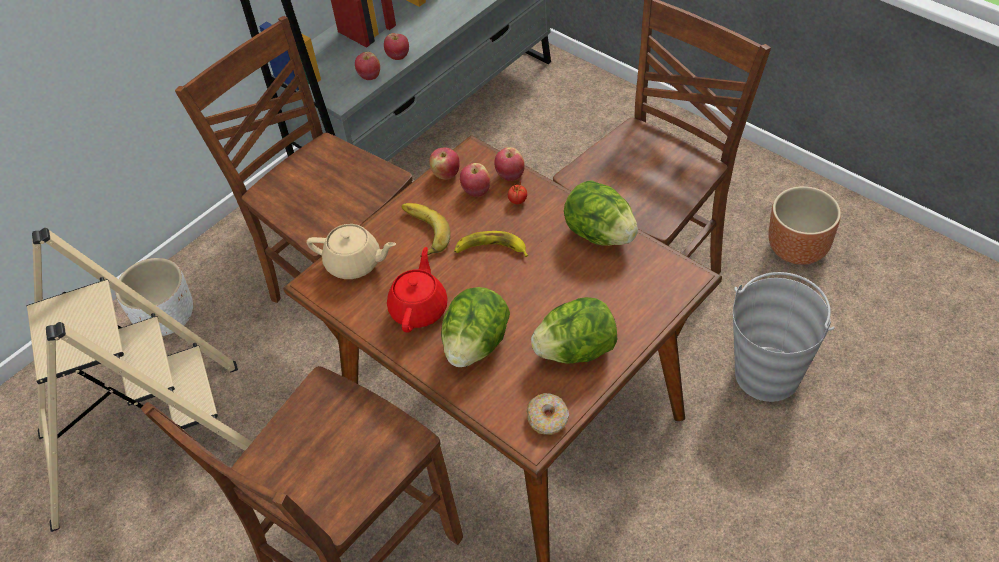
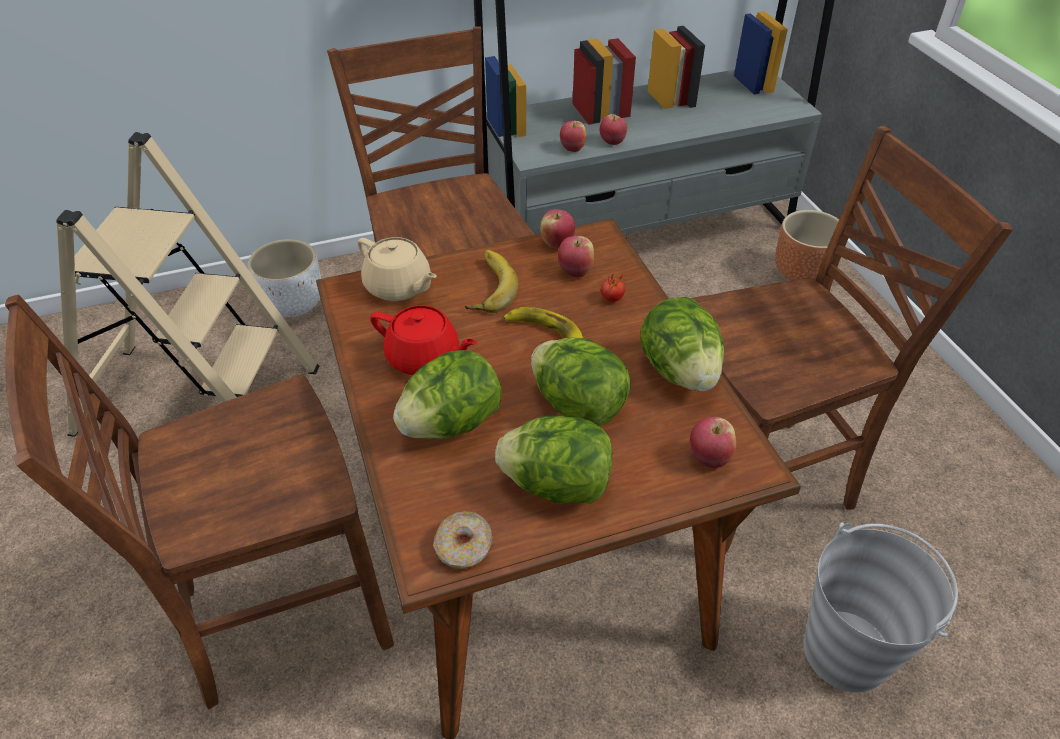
camera: 25 degrees right, 5 degrees down
(419, 308) = (424, 358): red teapot -> red teapot turned 75 degrees clockwise
(510, 175) = (623, 271): apple -> apple (709, 458)
(551, 291) = (578, 406): none -> lettuce
(797, 248) = (966, 525): brown planter -> brown planter (802, 272)

